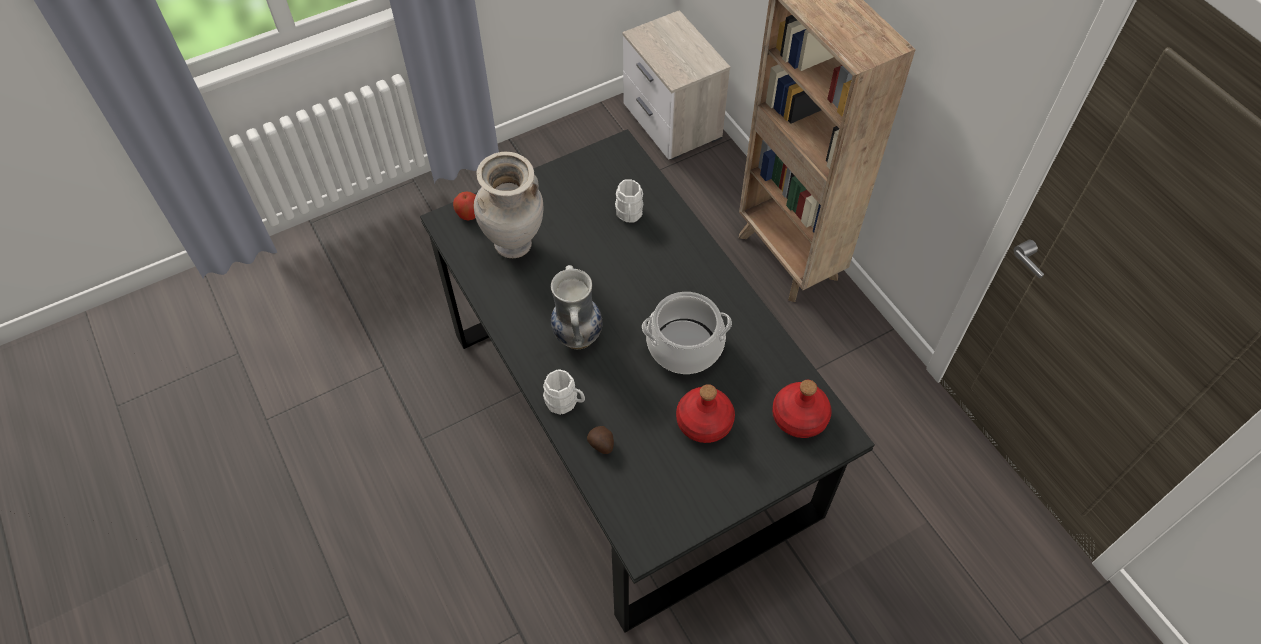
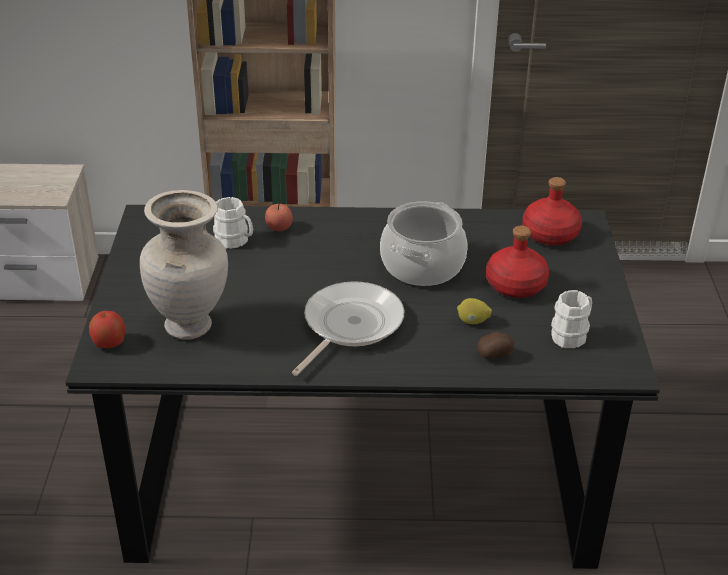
camera: 60 degrees left, 20 degrees down
(565, 402) = (425, 361): white mug -> white mug (572, 335)
(576, 336) = (349, 325): vase -> frying pan
(634, 412) = (472, 321): none -> lemon
(666, 231) = (279, 227): none -> apple

